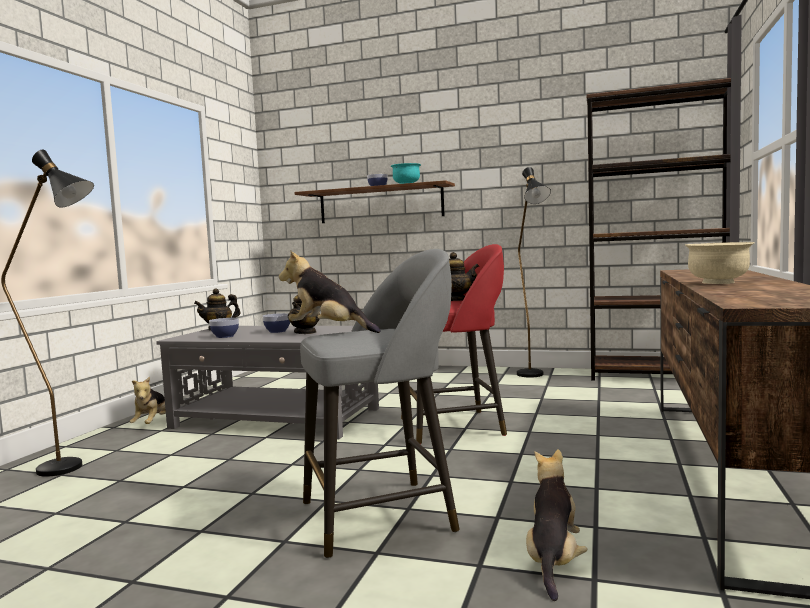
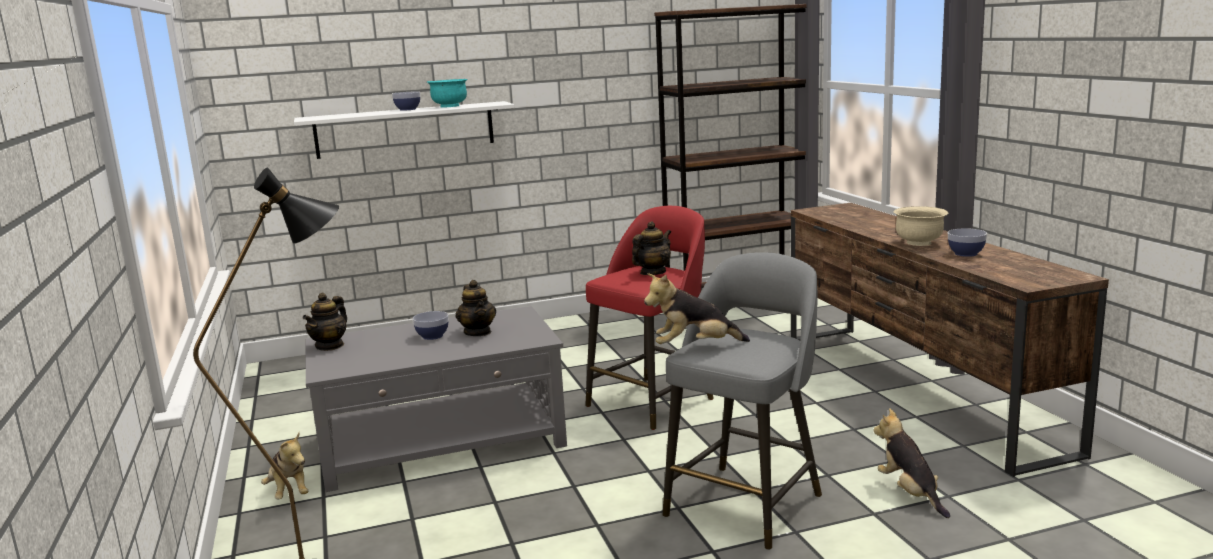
camera: 35 degrees left, 10 degrees up
(225, 336) = (386, 357): bowl -> bowl (966, 254)
(380, 204) = (405, 129): brown shelf -> white shelf
(534, 376) = (626, 323): black floor lamp -> none

